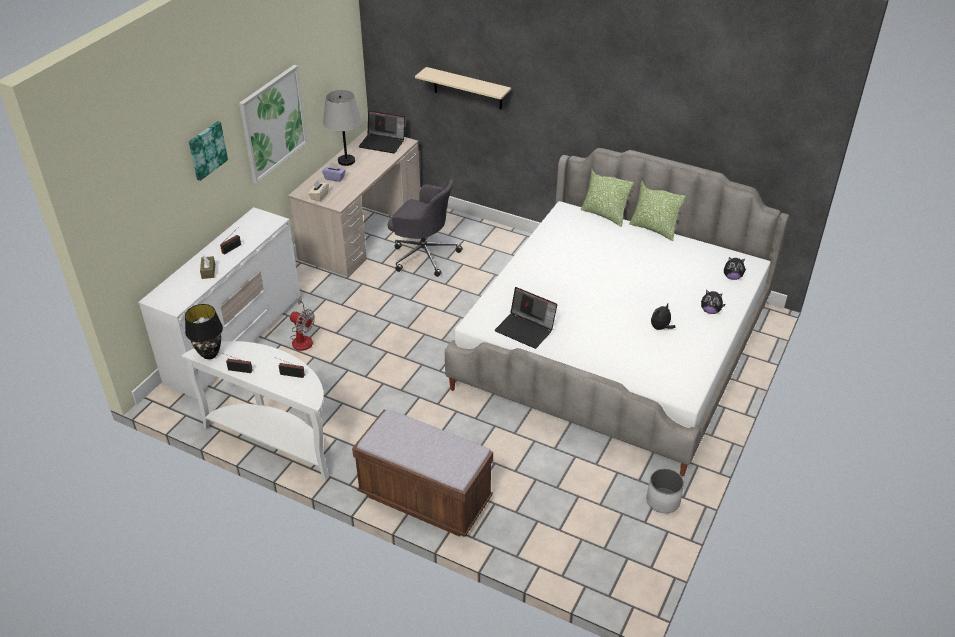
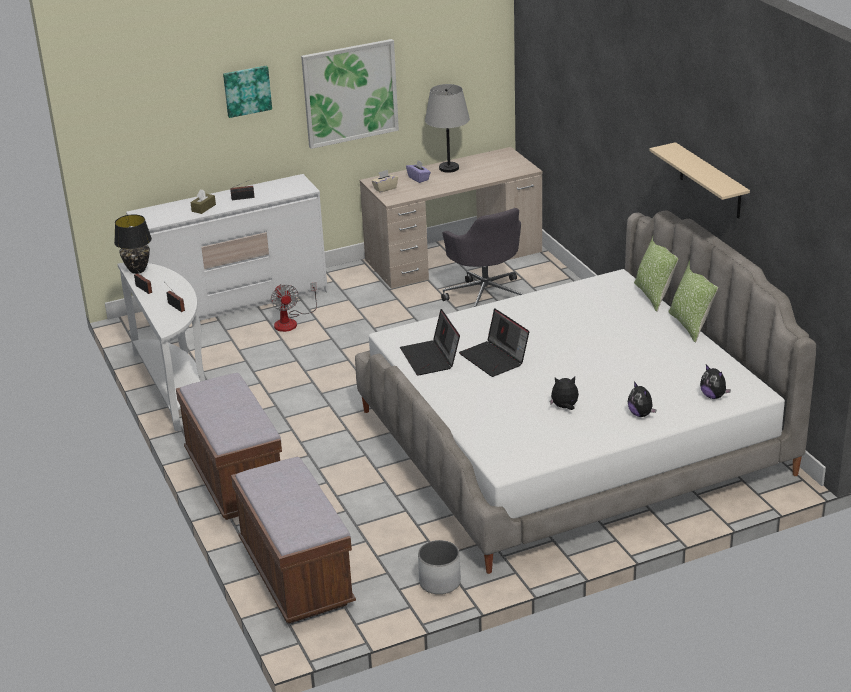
camera: 40 degrees right, 10 degrees down
(383, 143) = (505, 163): laptop -> laptop (495, 358)
(468, 88) = (580, 114): beige shelf -> beige shelf (710, 181)
(565, 553) = (296, 575): none -> brown bench

